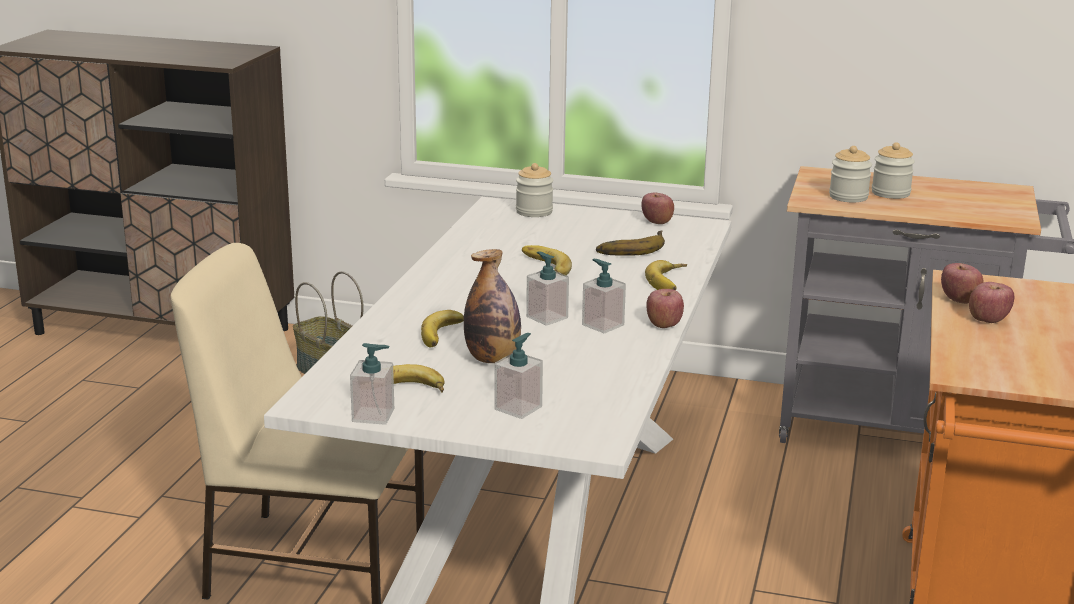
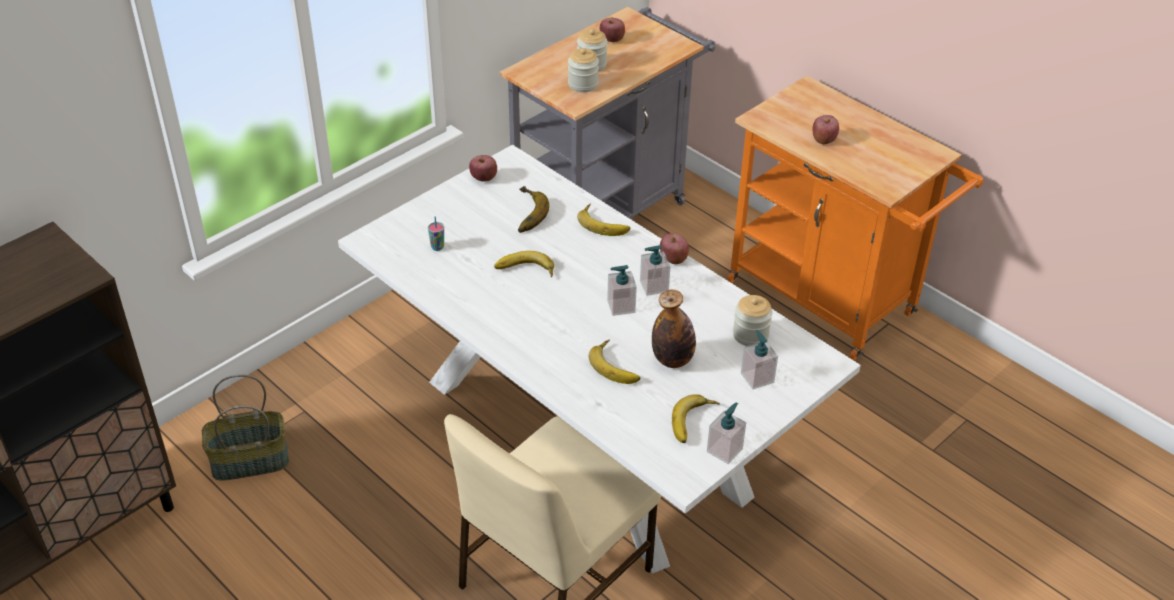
camera: 60 degrees left, 20 degrees up
(524, 229) = (437, 247): none -> cup
(534, 212) = (404, 227): jar -> jar (750, 335)
(959, 300) = (789, 134): apple -> apple (612, 39)

